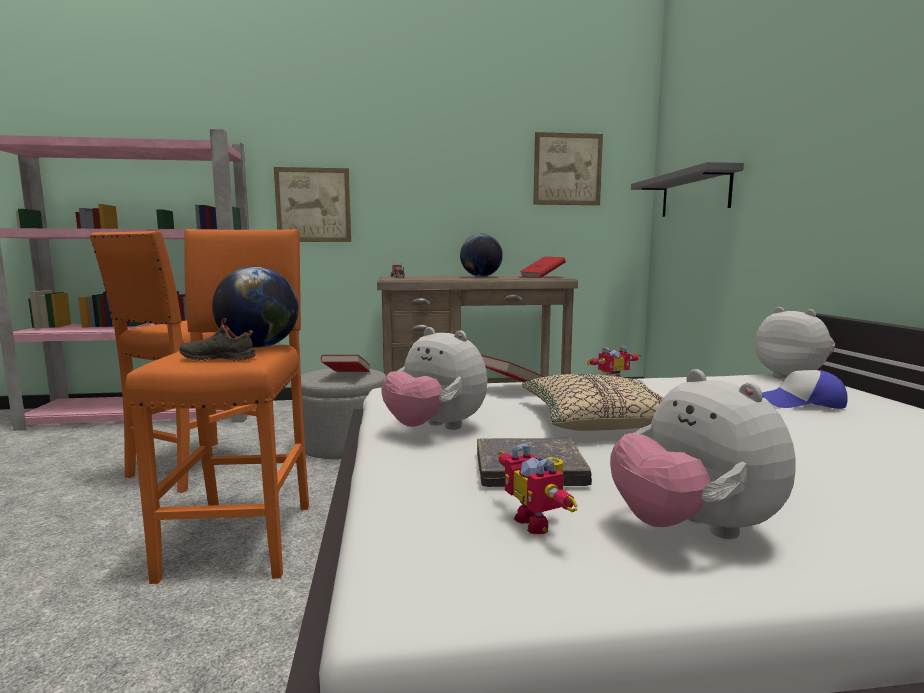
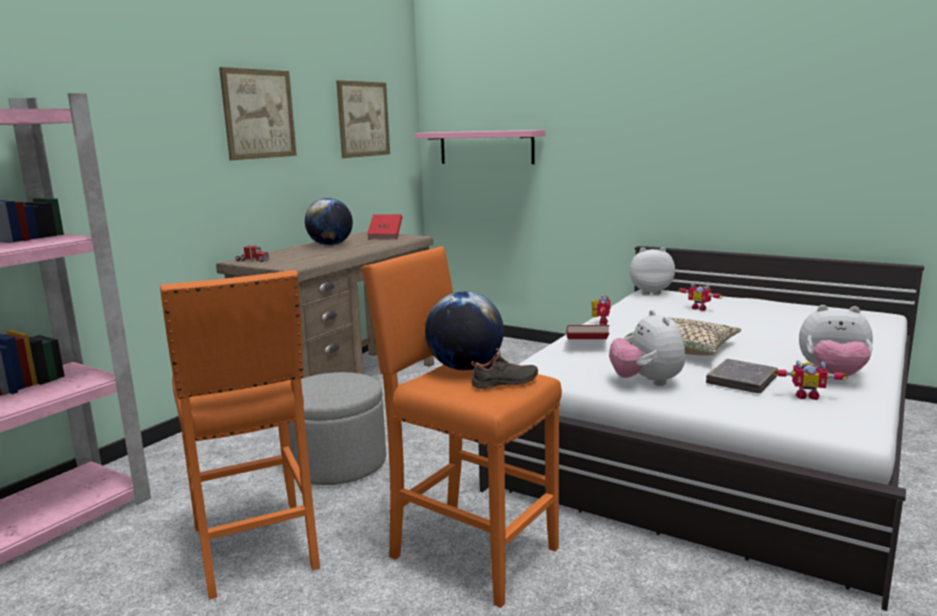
camera: 50 degrees left, 5 degrees up
(219, 358) = (505, 383): black shoe -> black shoe turned 150 degrees counterclockwise
(313, 205) = (126, 180): picture -> picture (259, 114)
(346, 376) = (347, 385): red book -> none
(435, 428) = (646, 382): plush toy -> plush toy turned 90 degrees clockwise
(694, 193) = (486, 147): grey shelf -> pink shelf
(802, 403) = (700, 308): cap -> toy robot

